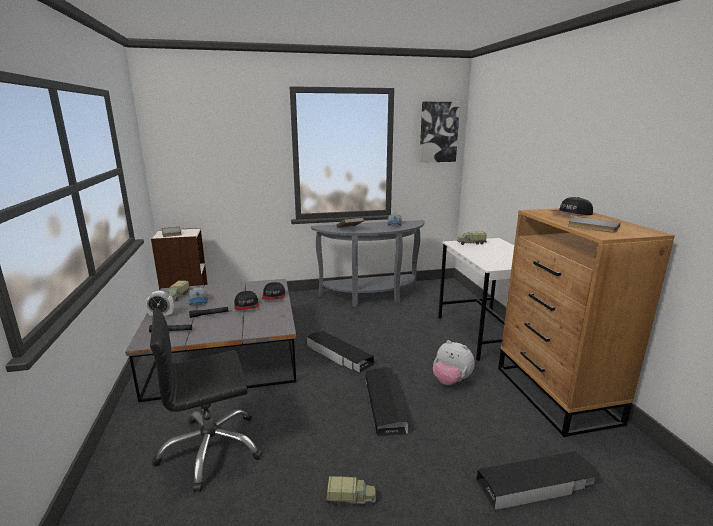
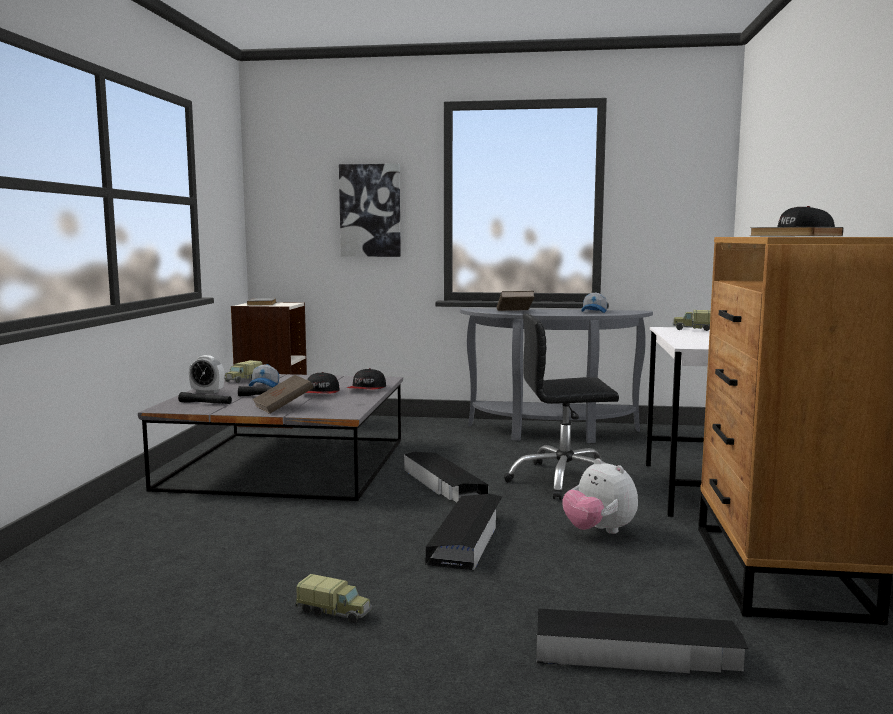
camera: 20 degrees right, 10 degrees down
(211, 449) = (196, 541): black office chair -> black office chair (563, 480)
(233, 327) = (283, 407): none -> brown book
(438, 132) = (685, 166): picture -> picture (370, 210)

